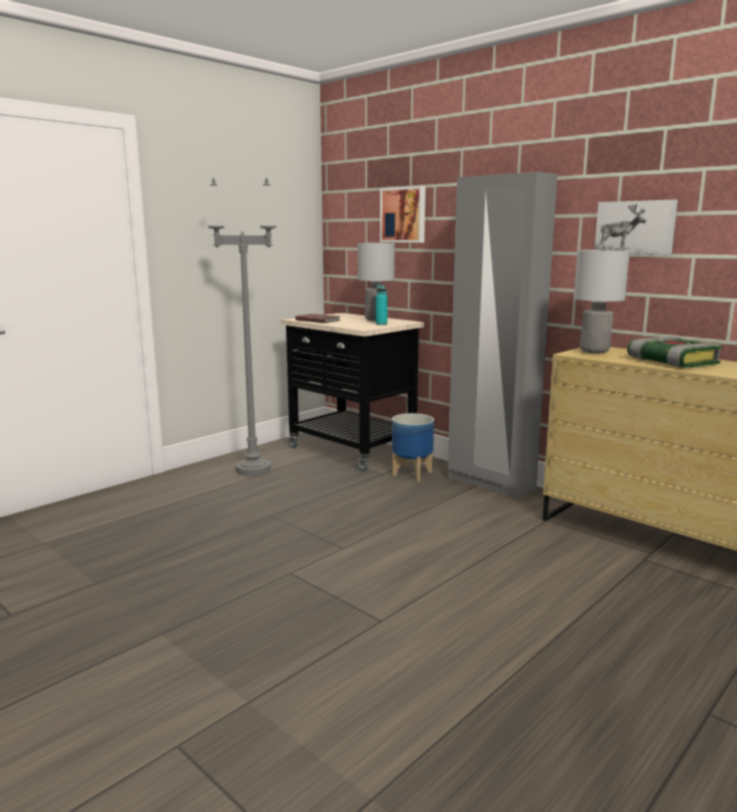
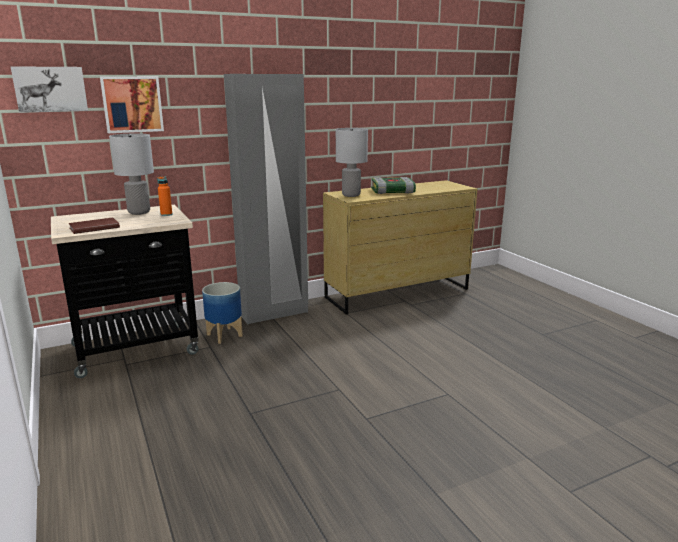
camera: 70 degrees left, 5 degrees up
(253, 470) = (118, 409): grey floor lamp -> none
(381, 324) = (166, 214): turquoise bottle -> orange bottle
(635, 227) = (341, 112): picture -> picture (50, 89)

